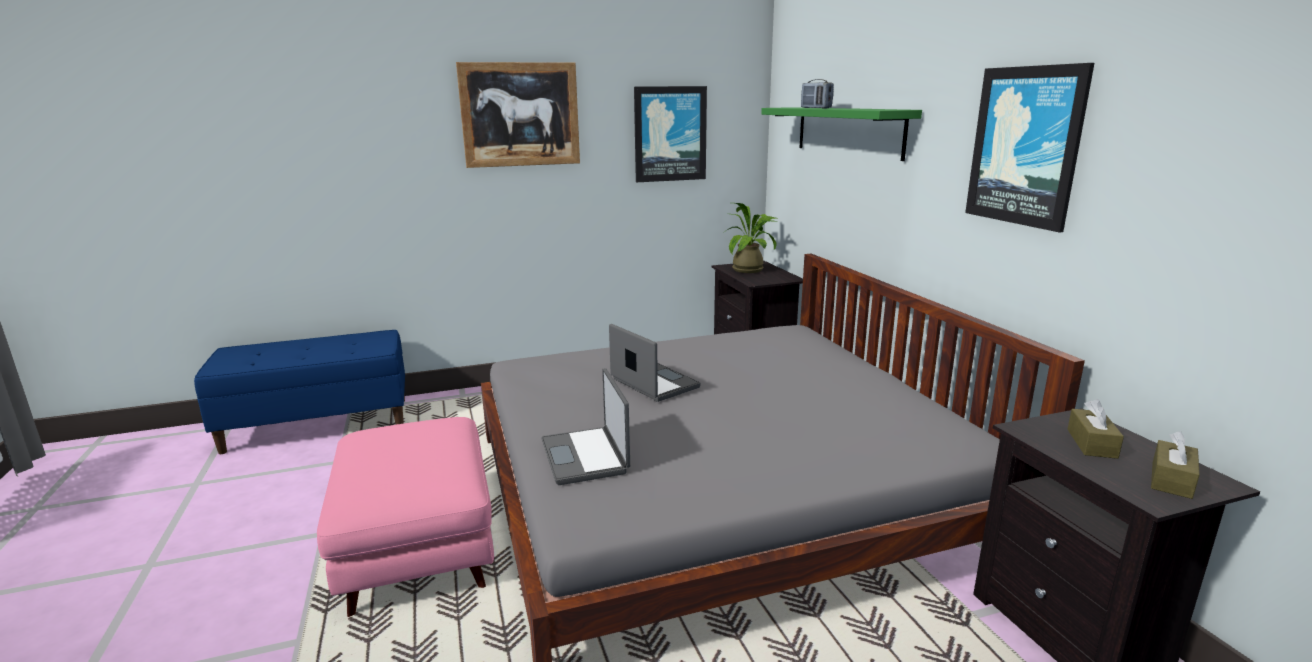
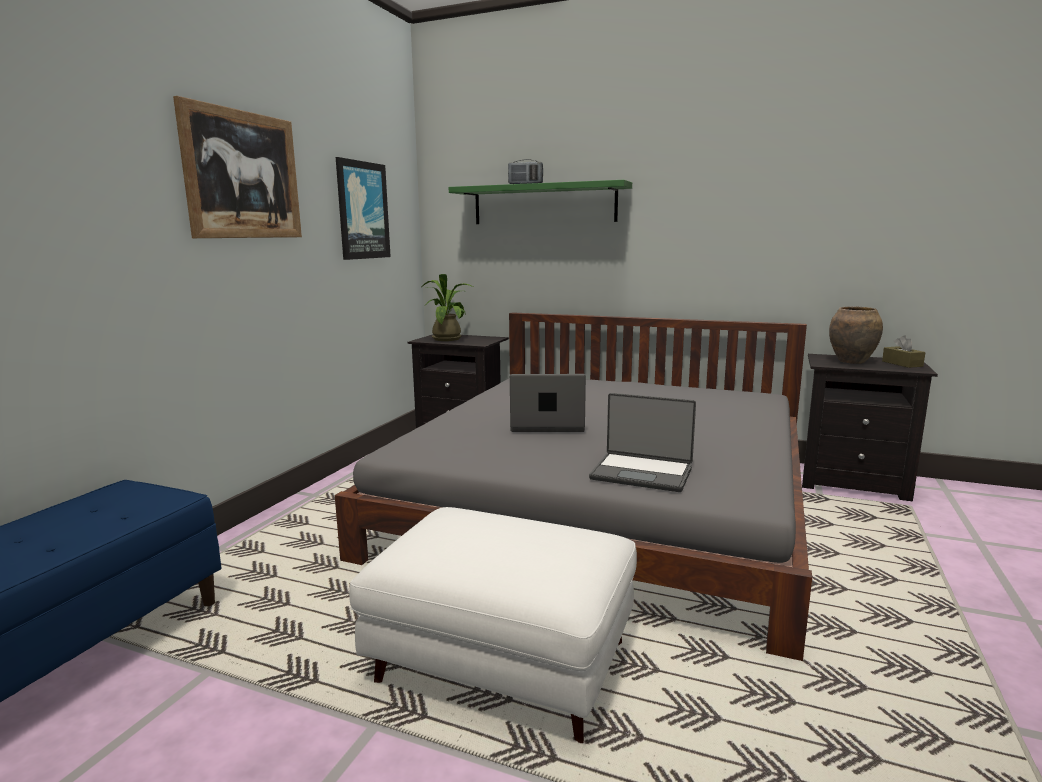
camera: 50 degrees left, 5 degrees down
(420, 547) = (503, 661): pink ottoman -> white ottoman
(1025, 146) = (735, 200): picture -> none
(1091, 443) = (852, 361): brown tissue box -> brown vase

